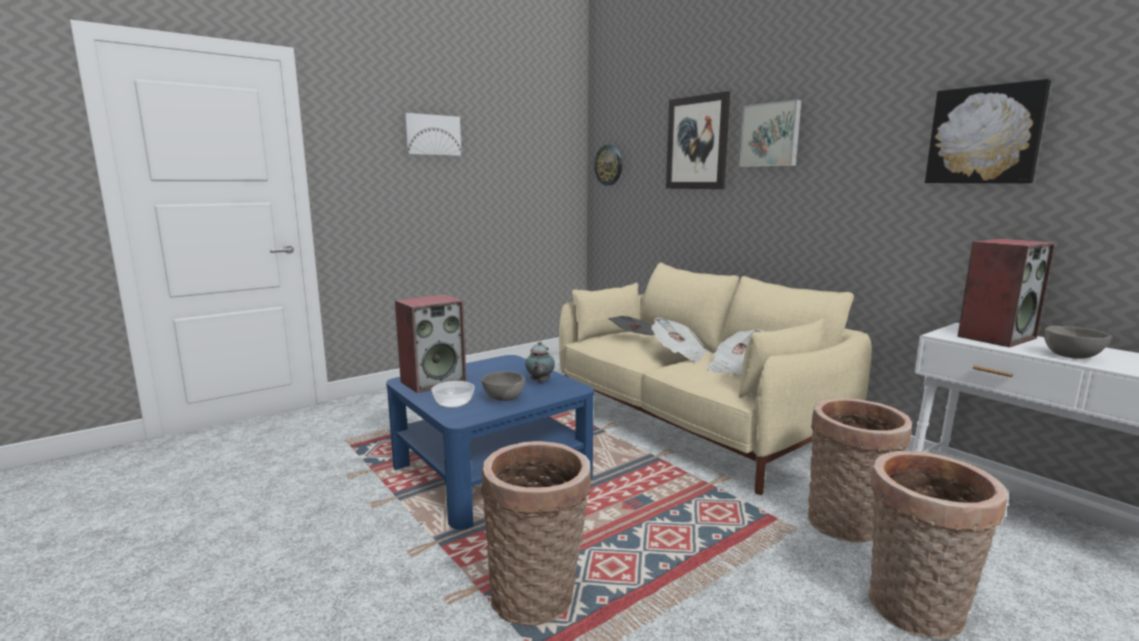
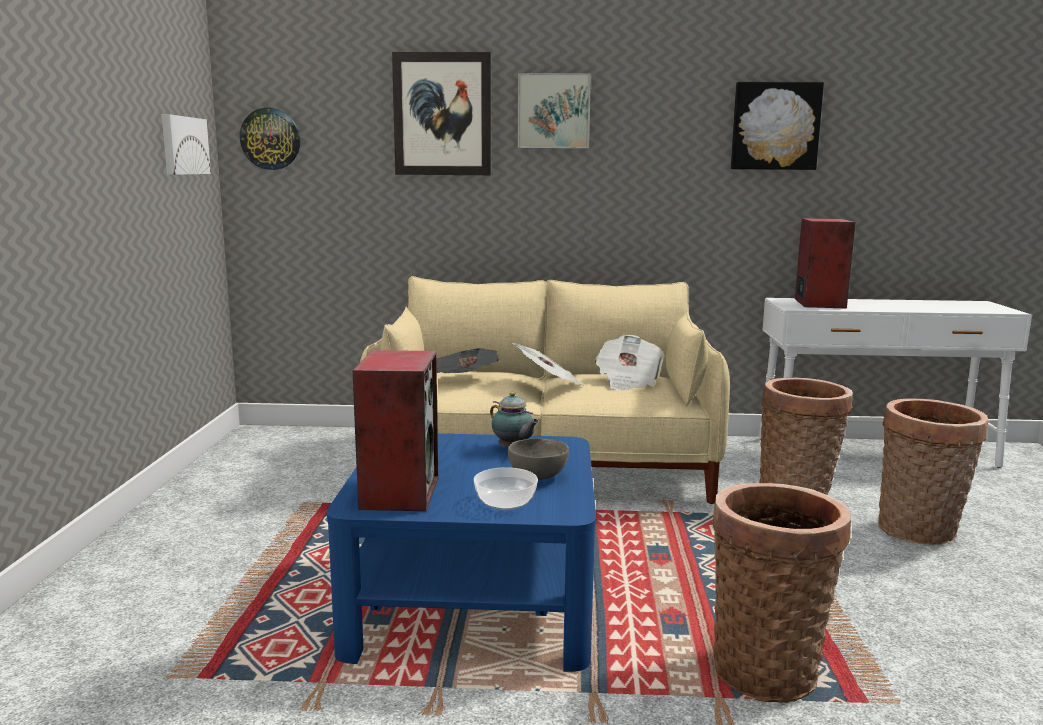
camera: 50 degrees left, 0 degrees up
(432, 135) = (54, 71): picture -> picture (183, 145)
(1071, 357) = (884, 308): grey bowl -> none

